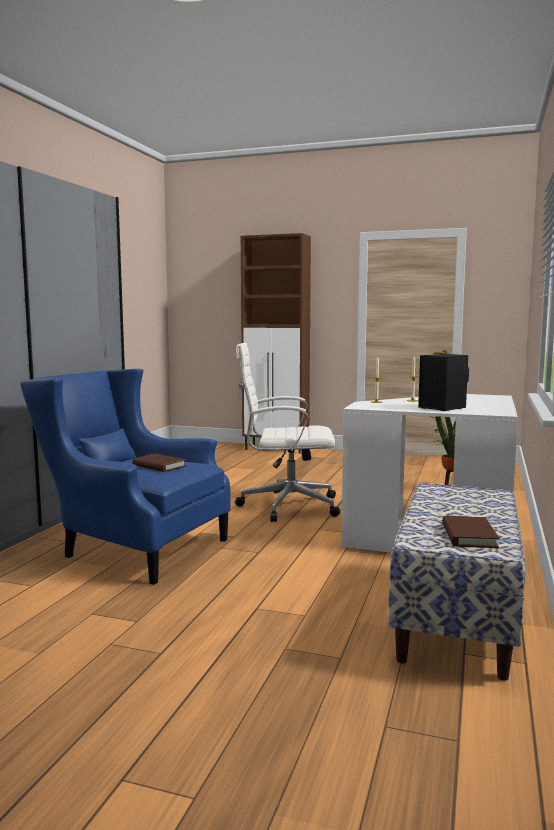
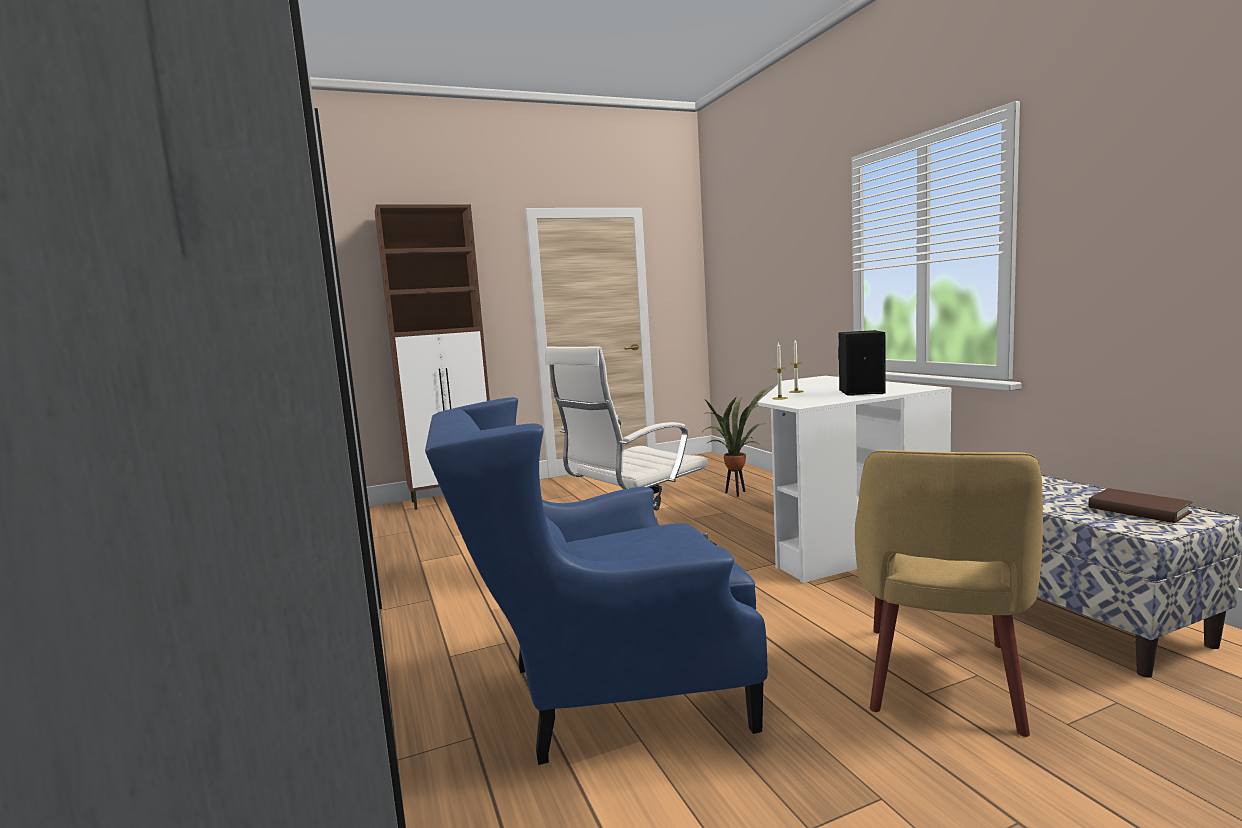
camera: 40 degrees left, 0 degrees up
(159, 466) = (649, 544): brown book -> none
(281, 607) = (940, 679): none -> yellow armchair

